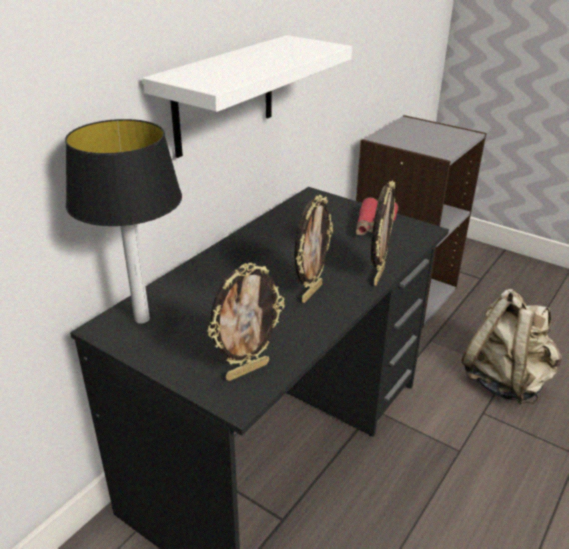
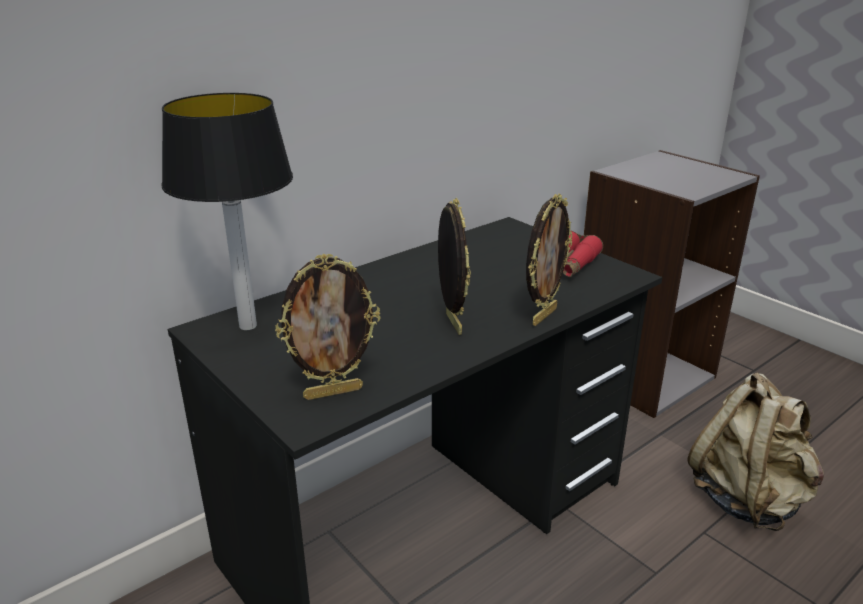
camera: 15 degrees right, 5 degrees down
(224, 95) = (391, 90): white shelf -> none
(310, 292) = (451, 323): picture frame -> picture frame turned 60 degrees counterclockwise

